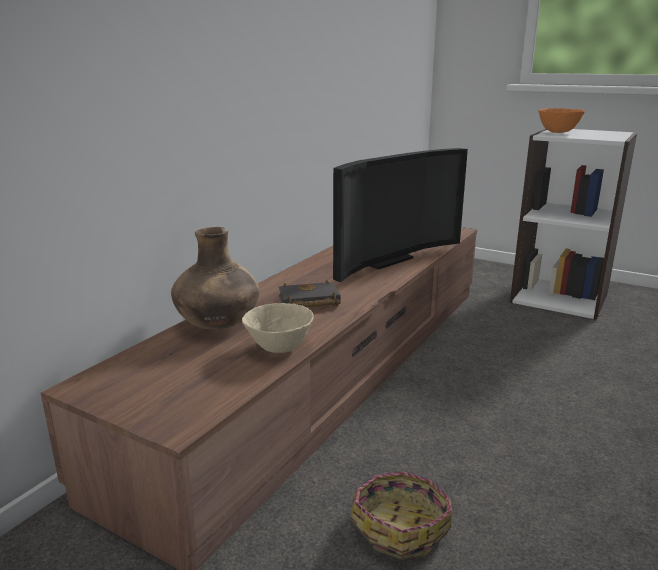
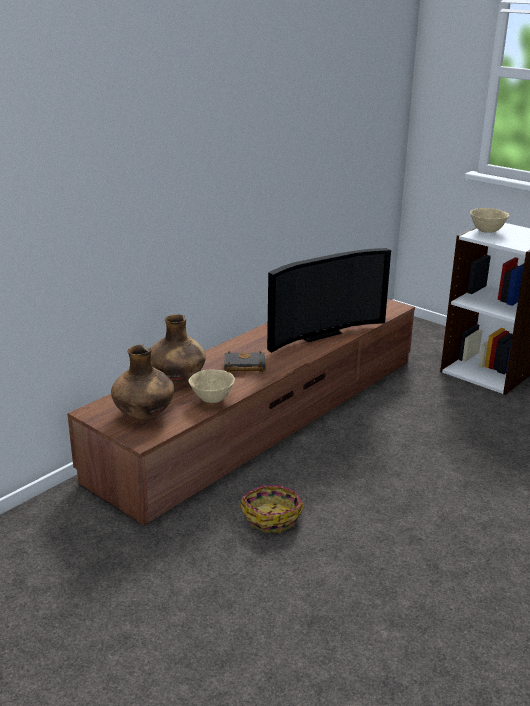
camera: 10 degrees right, 5 degrees up
(176, 380) = (144, 414): none -> brown vase
(558, 132) = (487, 231): orange bowl -> beige bowl

